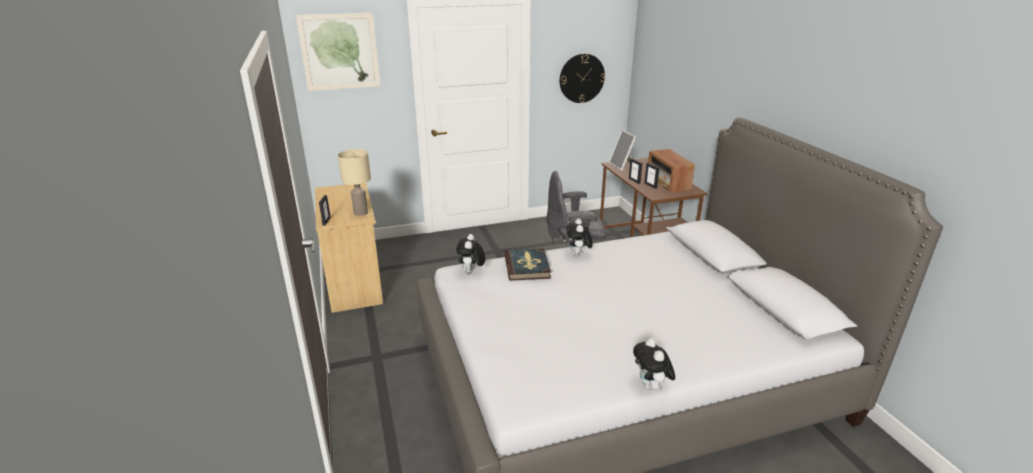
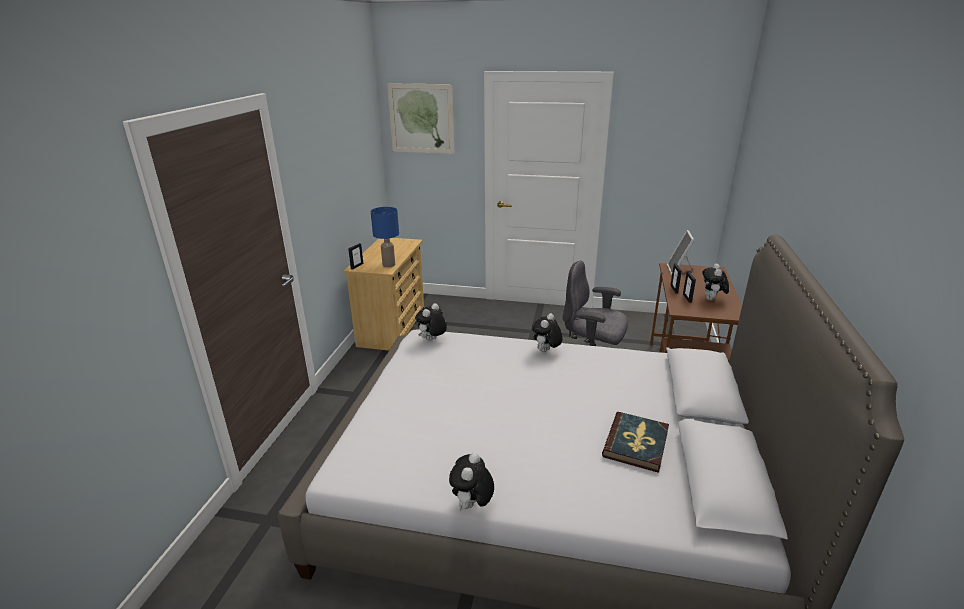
camera: 30 degrees right, 0 degrees up
(360, 213) = (388, 265): beige table lamp -> blue table lamp
(527, 267) = (483, 349): book -> book (636, 444)
(581, 78) = (668, 167): wall clock -> none
(668, 183) = (712, 300): radio -> plush toy

